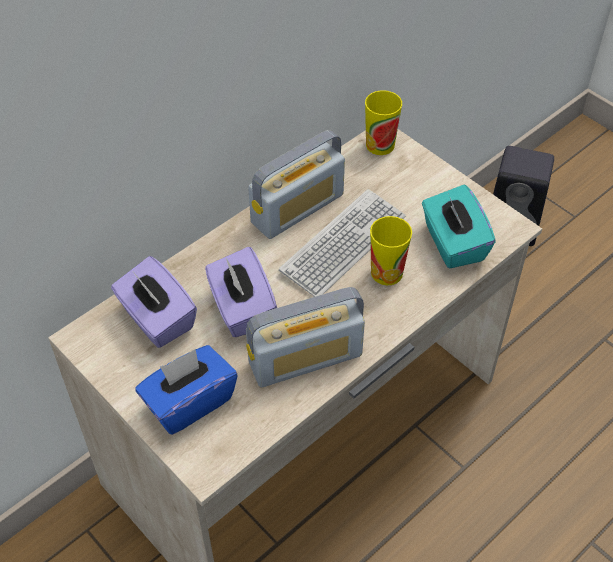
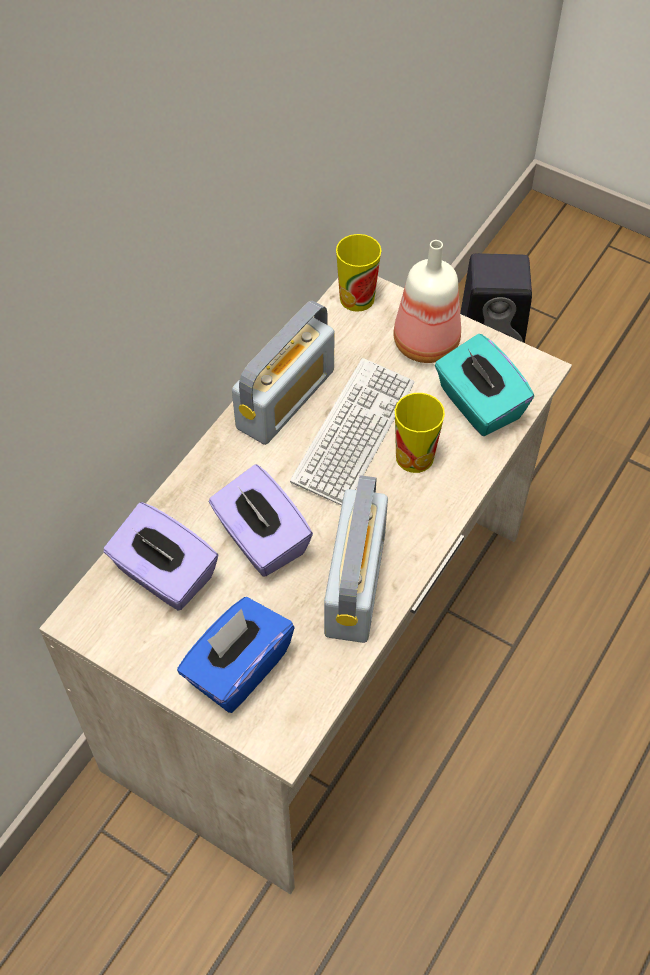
camera: 15 degrees left, 5 degrees up
(305, 358) = (355, 583): radio -> radio turned 45 degrees counterclockwise
(426, 190) = (428, 344): none -> bottle

